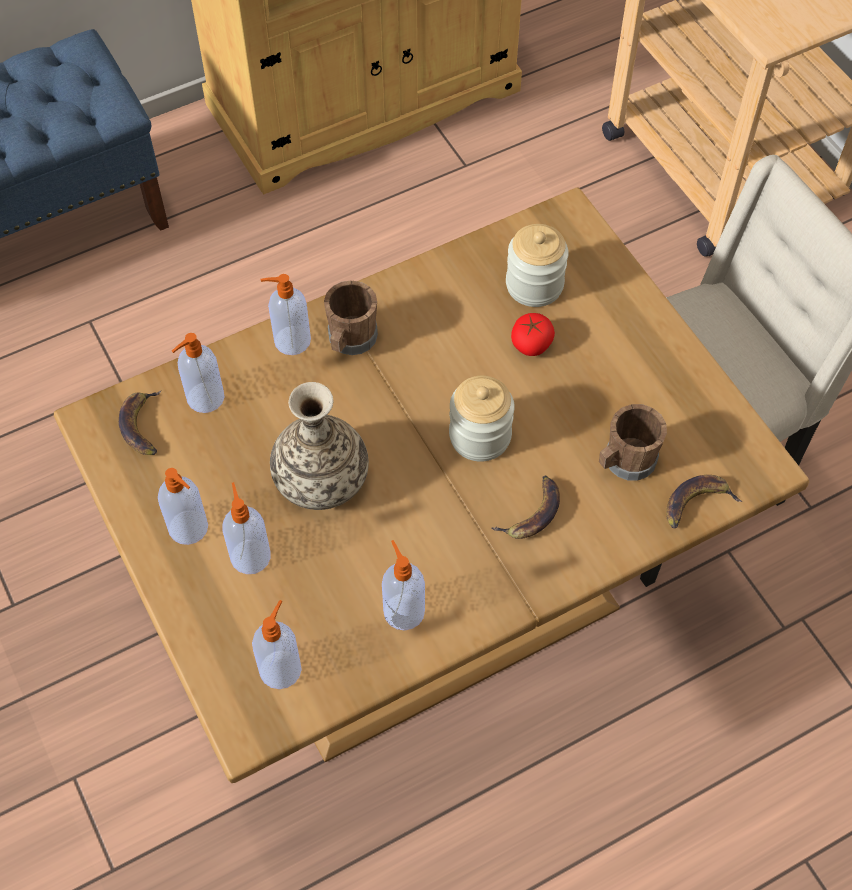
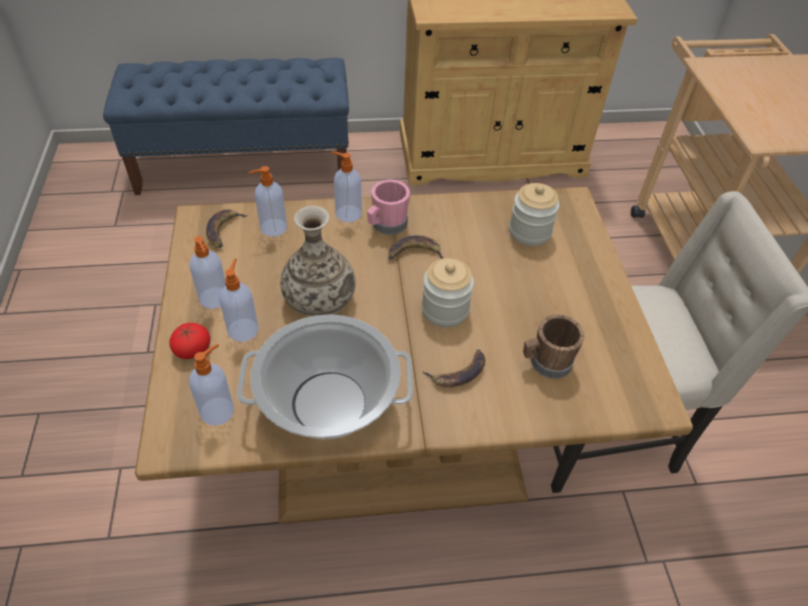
camera: 20 degrees right, 10 degrees down
(350, 340) = (386, 225): brown mug -> pink mug
(403, 610) = (328, 404): soap dispenser -> cooking pot
(531, 343) = (510, 265): tomato -> tomato (192, 349)
(696, 504) = (590, 411): banana -> banana (414, 253)

